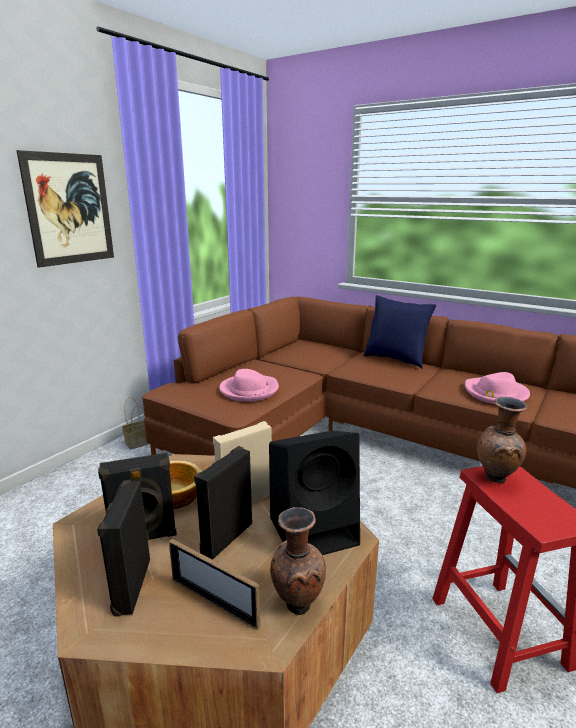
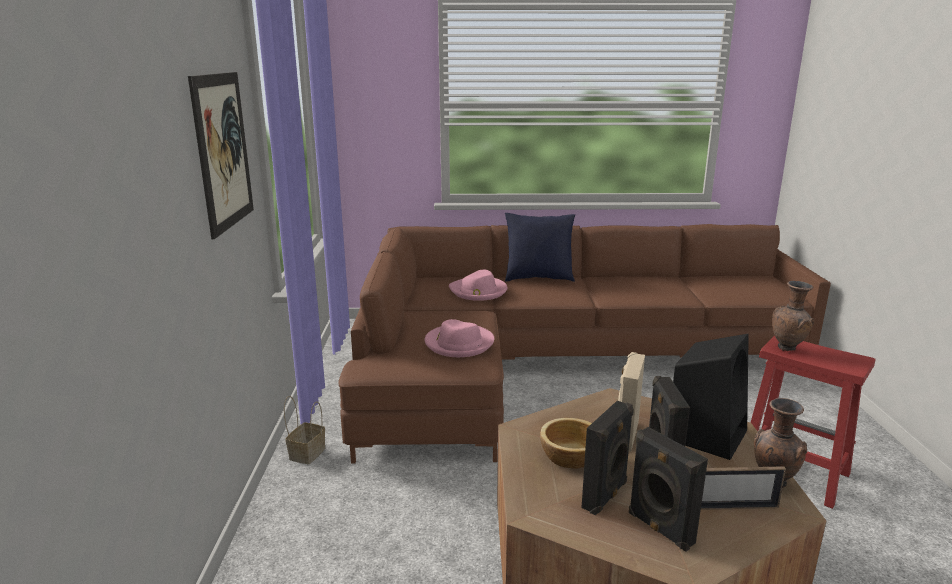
camera: 35 degrees left, 0 degrees up
(495, 393) = (658, 290): pink hat -> pink hat (478, 291)

